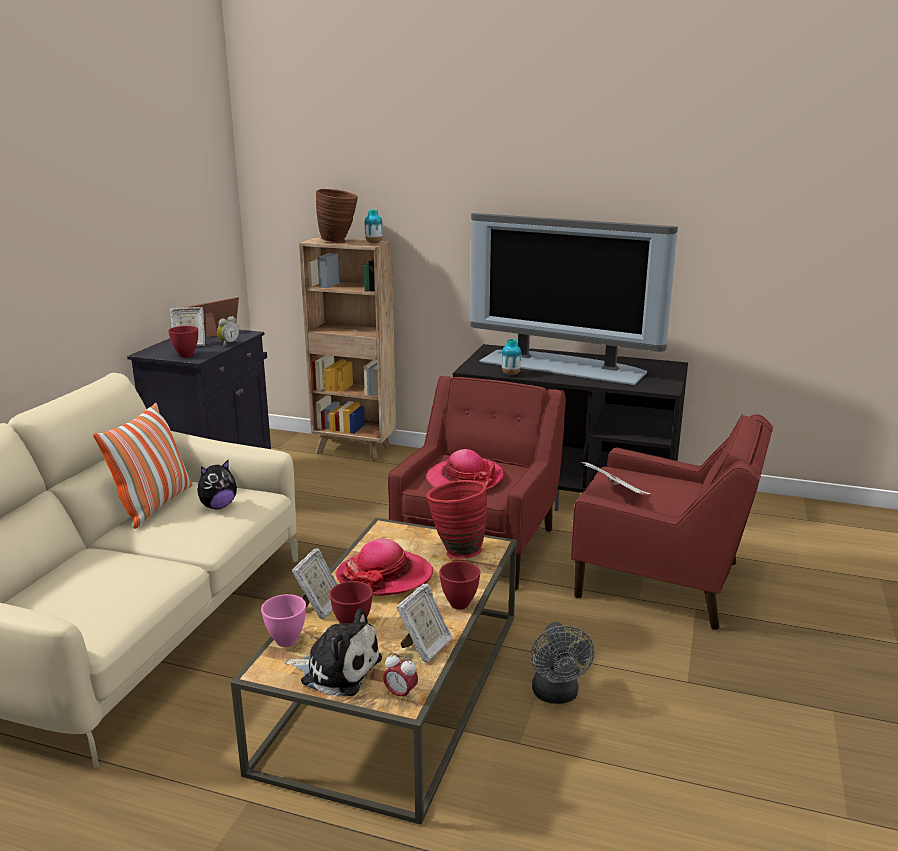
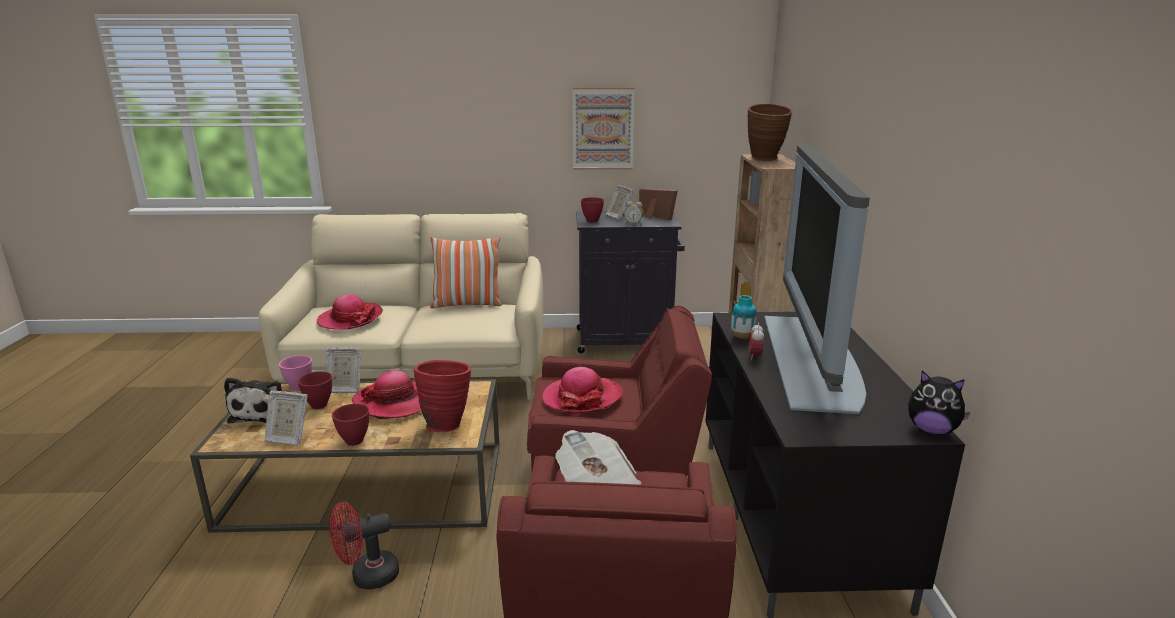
camera: 70 degrees right, 0 degrees up
(104, 586) = (350, 319): none -> hat
(131, 244) = (603, 128): none -> picture
(218, 506) = (470, 320): plush toy -> plush toy (932, 430)
(374, 243) = (782, 166): vase -> none
(400, 694) = (228, 440): alarm clock -> alarm clock (754, 356)
(557, 695) = (367, 577): grey fan -> red fan

